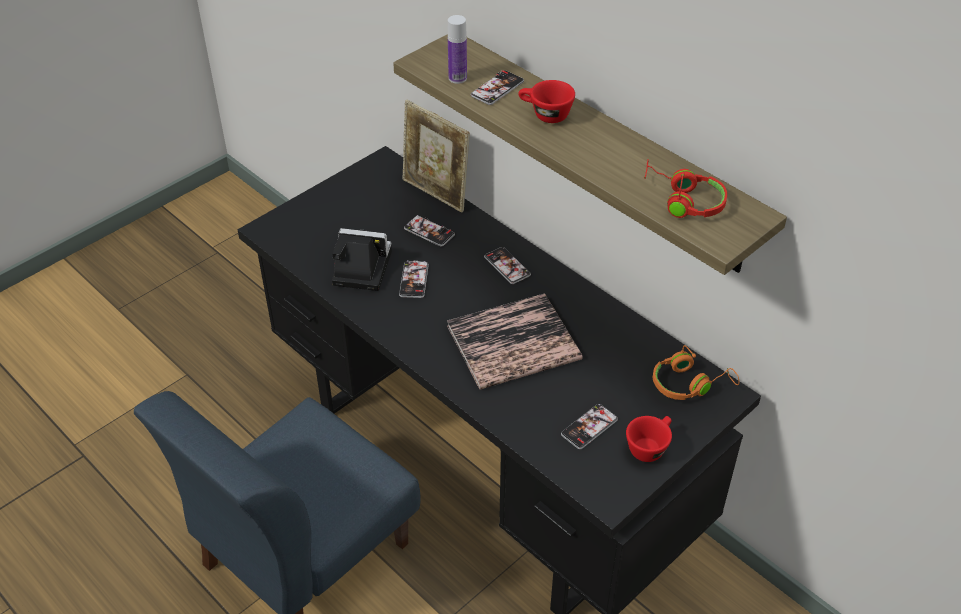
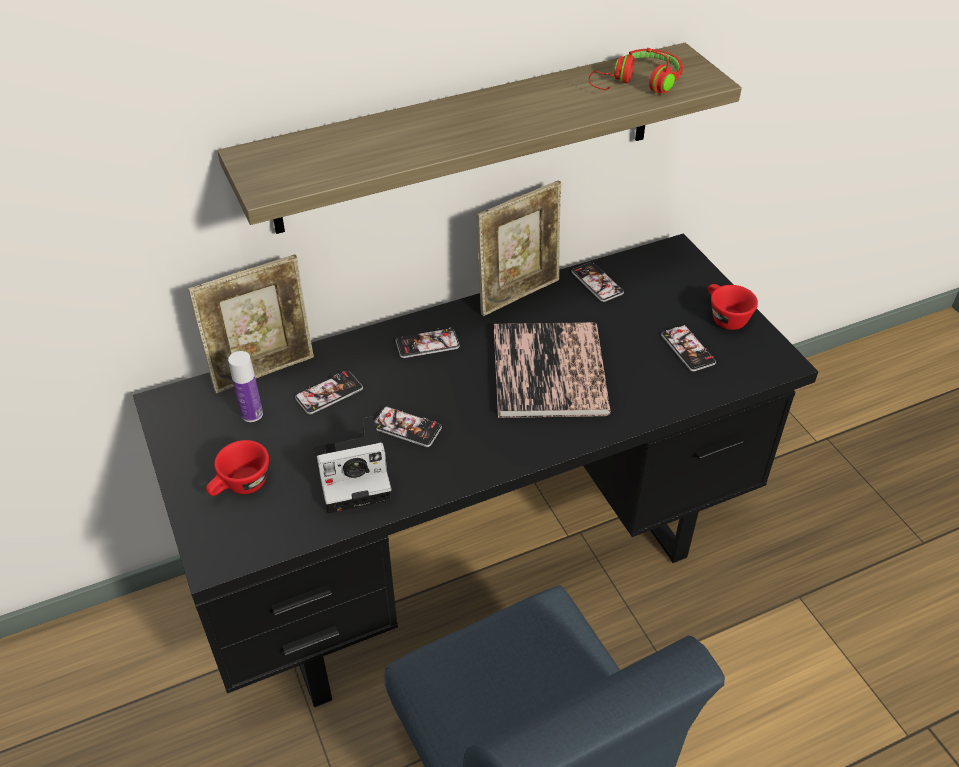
camera: 70 degrees left, 0 degrees up
(359, 268) = (356, 474): camera -> camera turned 135 degrees counterclockwise
(457, 78) = (327, 168): bottle -> bottle (252, 414)
(497, 88) = (371, 145): phone -> phone (597, 282)
(545, 114) = (445, 126): red cup -> red cup (241, 486)
(597, 302) = (518, 294): none -> picture frame
(689, 383) = (654, 269): orange headphones -> none

